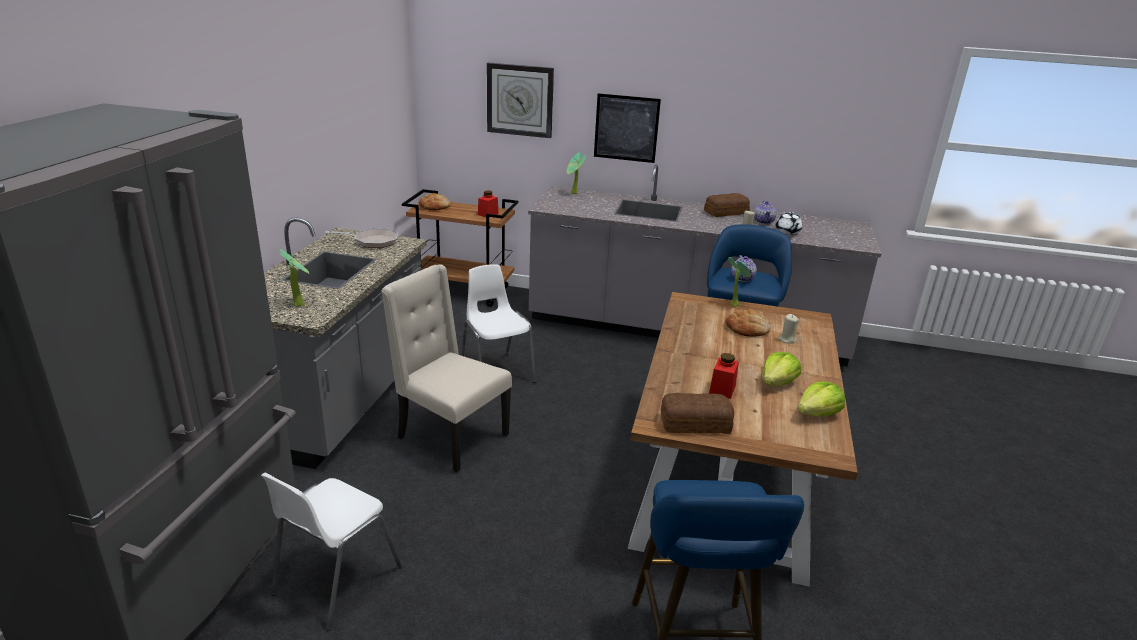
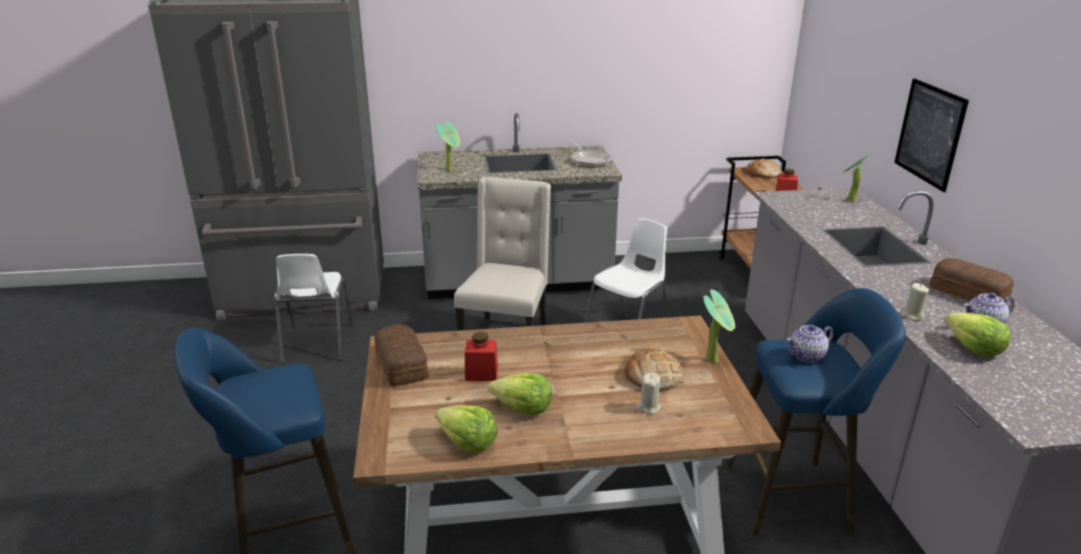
camera: 70 degrees right, 0 degrees up
(335, 581) = (316, 344): white chair -> white chair turned 105 degrees counterclockwise
(520, 100) = (856, 73): wall clock -> none
(787, 231) = (973, 348): white teapot -> lettuce

